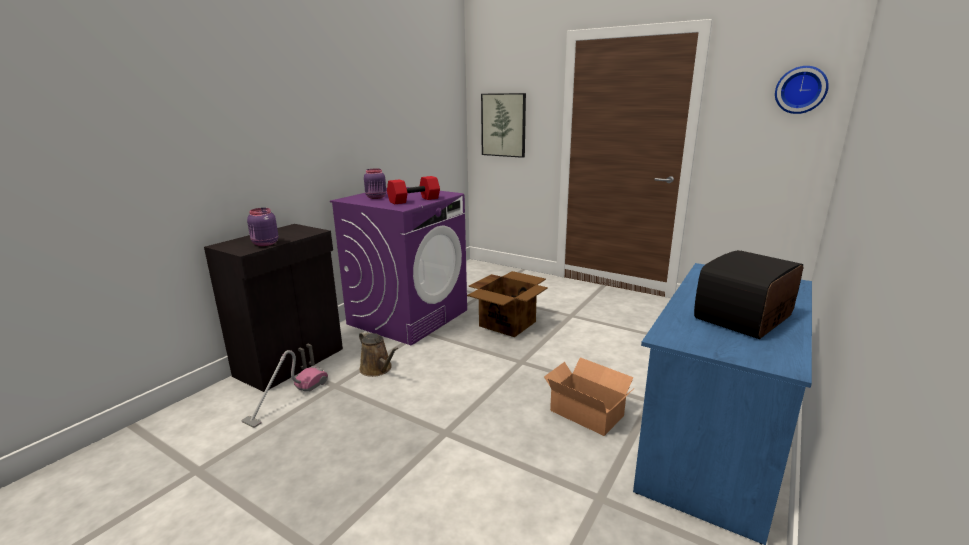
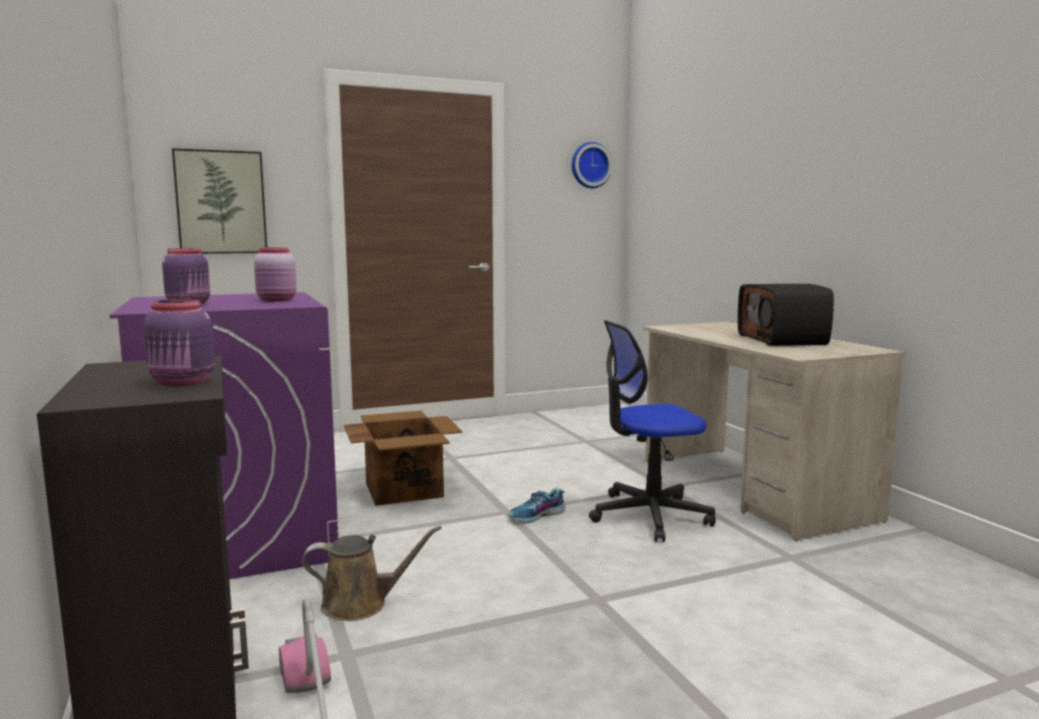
camera: 55 degrees left, 10 degrees down
(414, 200) = (277, 300): red dumbbell -> pink jar
(529, 373) = (537, 516): none -> shoe
(586, 411) = (649, 515): cardboard box -> office chair
(715, 442) = (751, 488): blue desk -> beige desk

